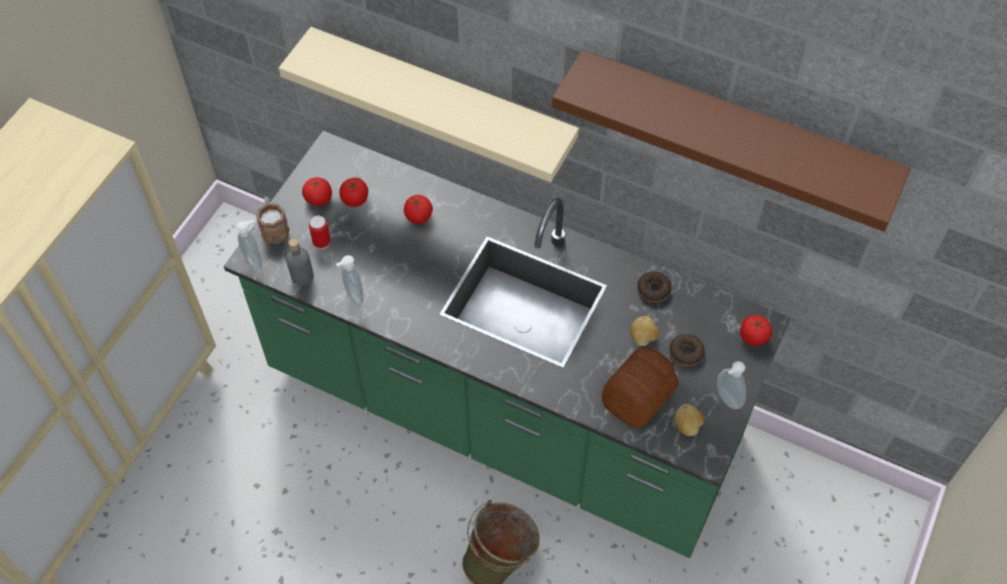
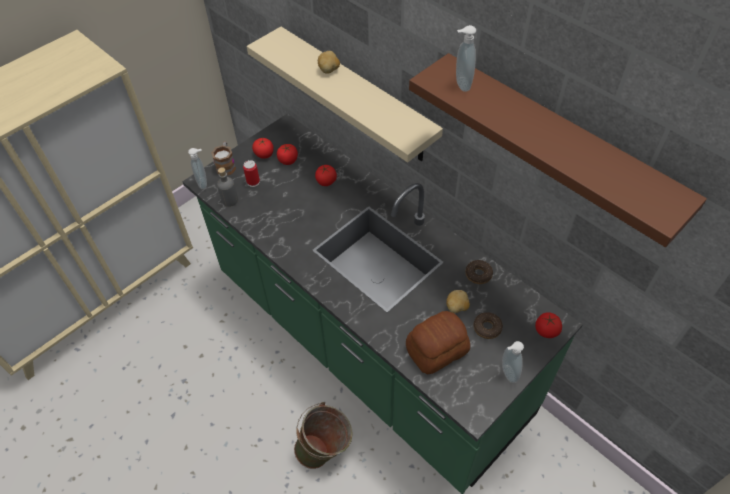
camera: 20 degrees right, 5 degrees down
(353, 296) = (257, 222): soap dispenser -> soap dispenser (461, 84)
(687, 426) = (468, 384): potato -> potato (329, 70)

